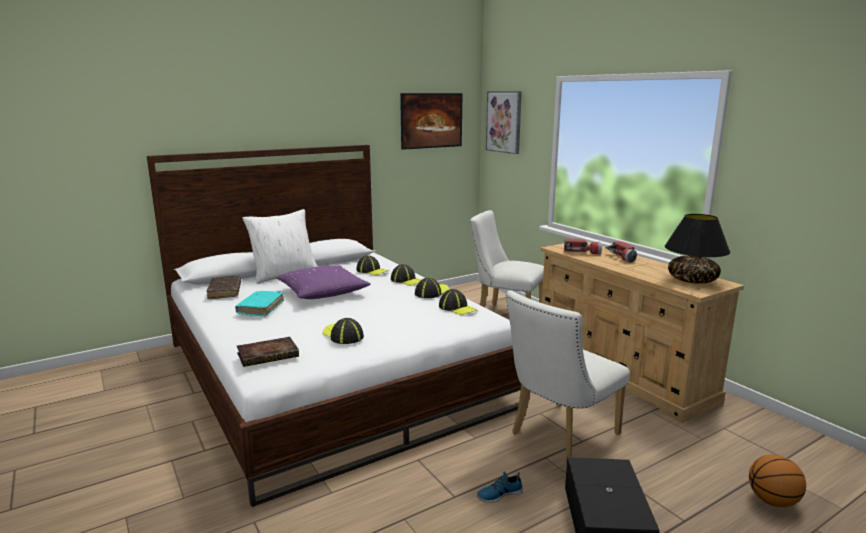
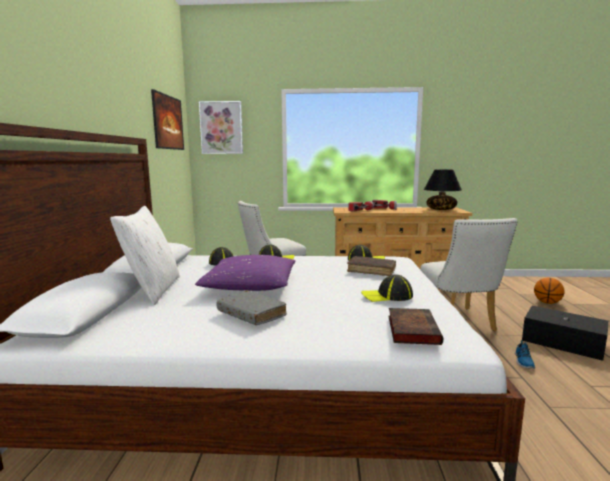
camera: 55 degrees left, 5 degrees down
(225, 292) = (146, 324): brown book -> brown book (371, 271)
(261, 308) = (251, 314): turquoise book -> grey book
(431, 292) = (319, 258): cap -> none

